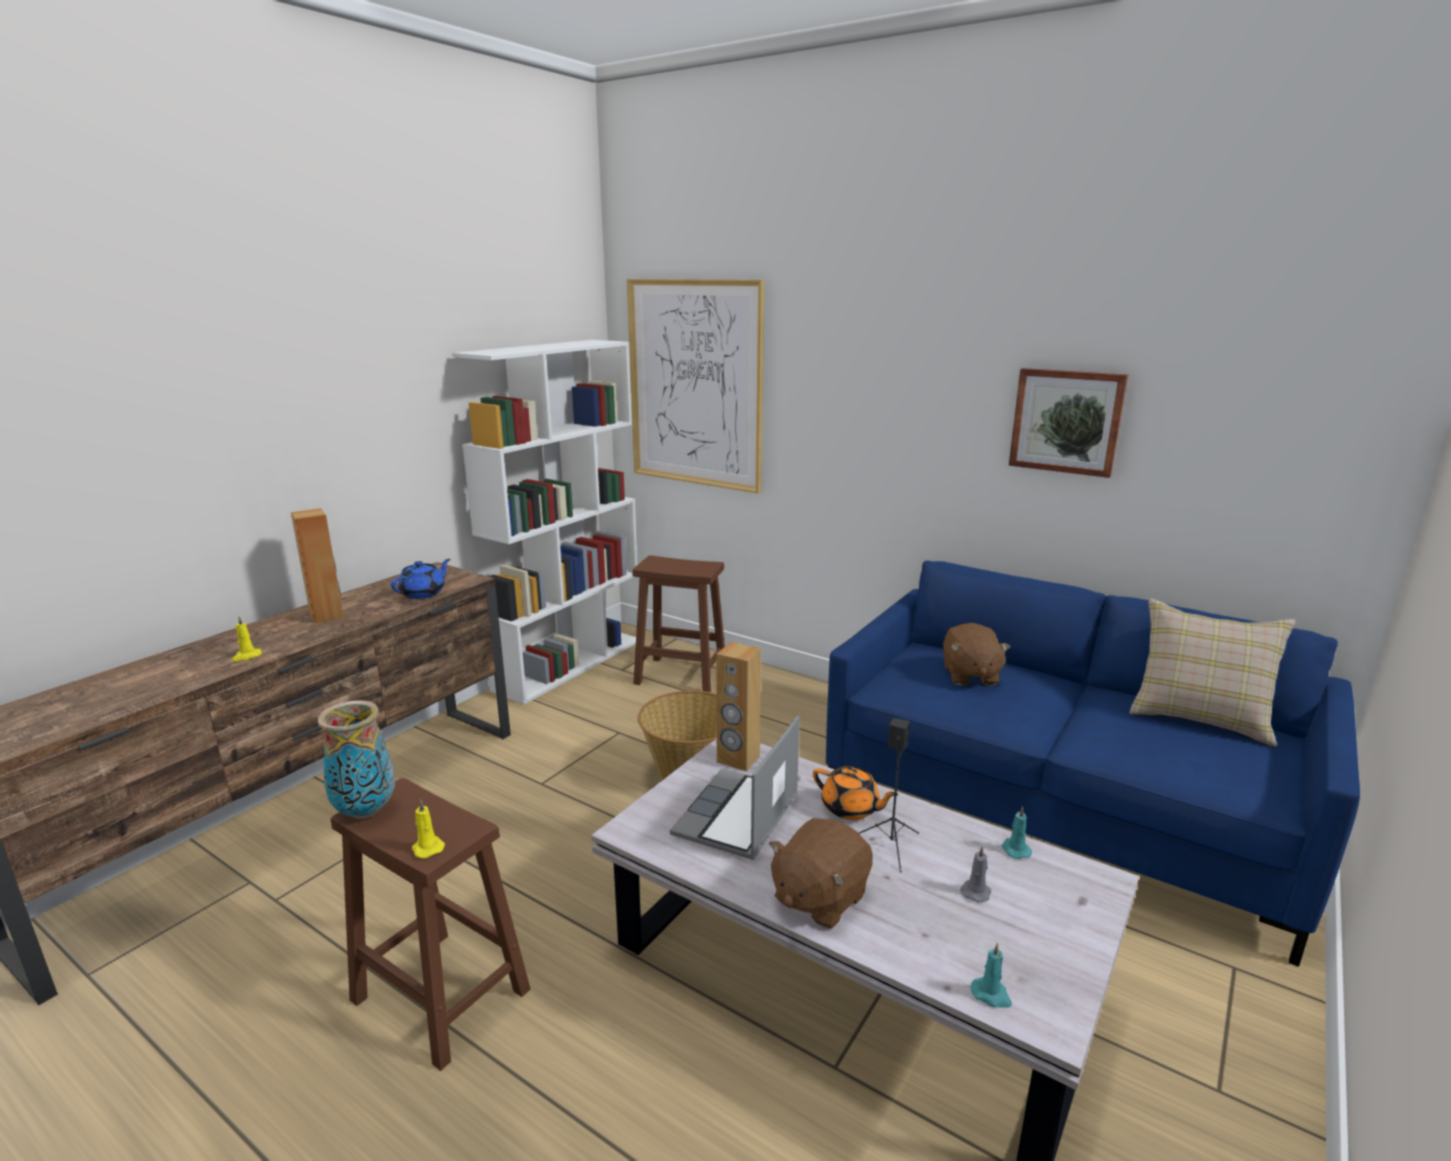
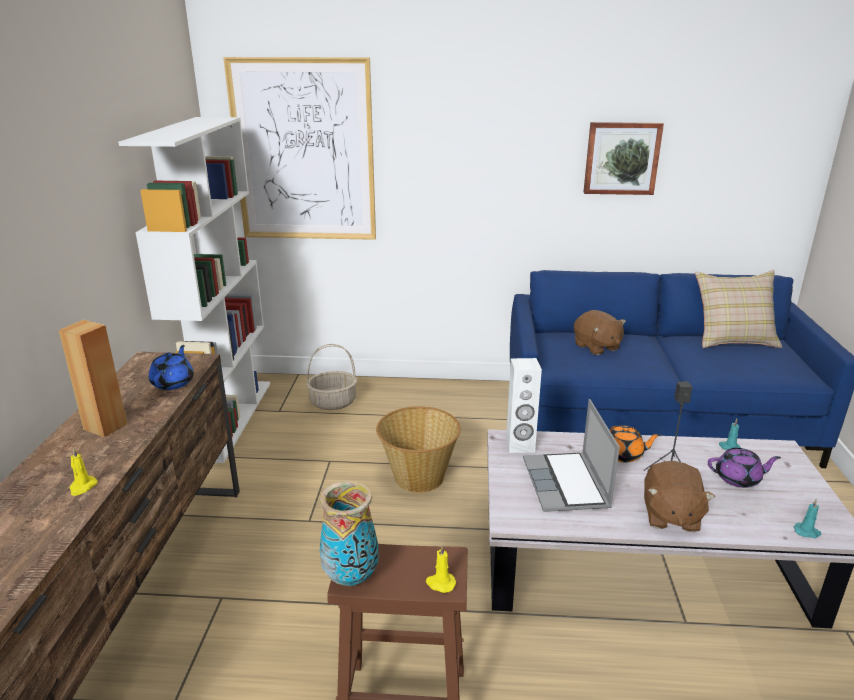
camera: 30 degrees left, 5 degrees up
(682, 675) = (333, 402): brown stool -> basket
(738, 759) = (520, 446): brown speaker -> white speaker
(976, 891) = (738, 479): grey candle -> purple teapot

